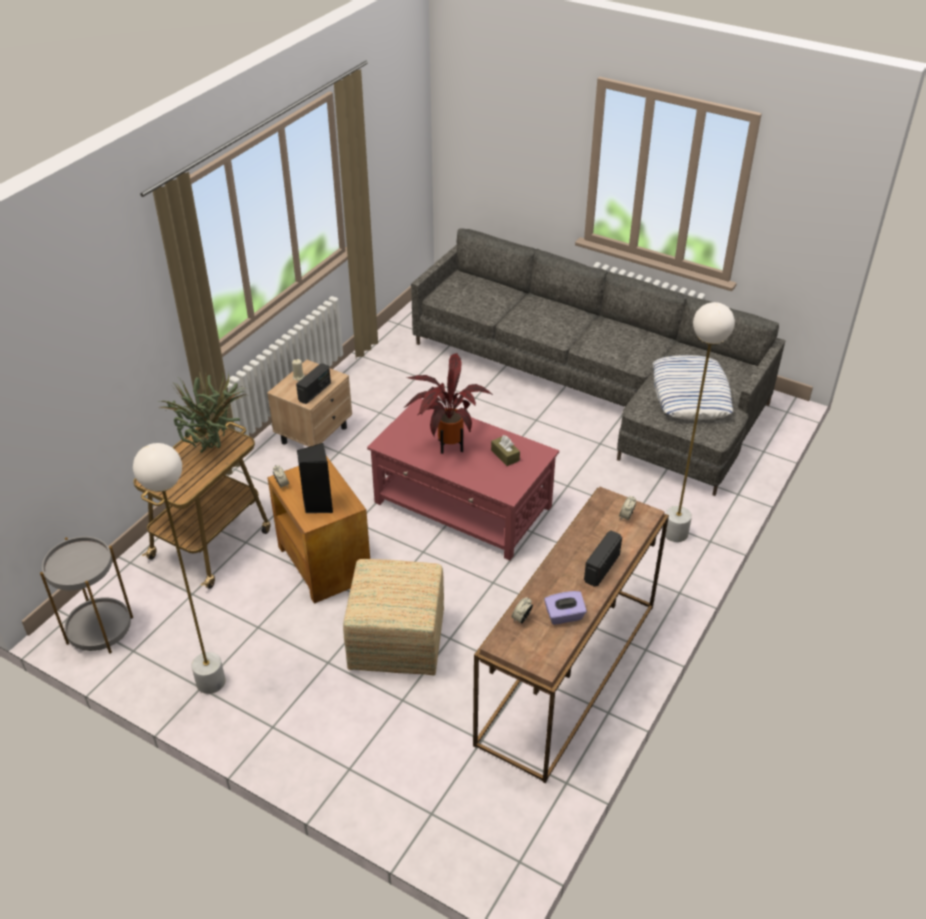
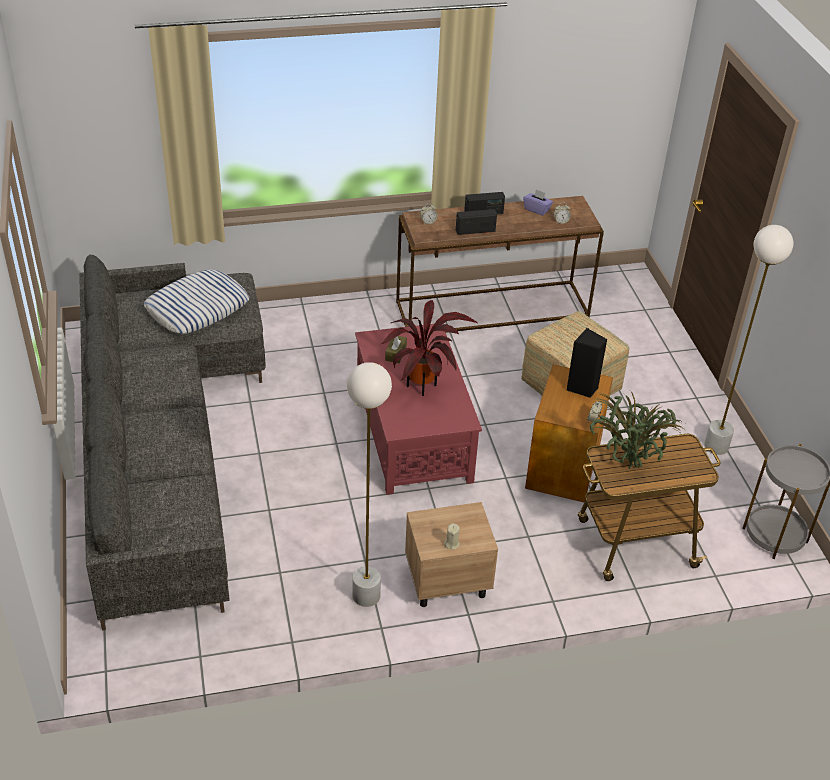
camera: 135 degrees left, 0 degrees up
(315, 392) = (457, 516): radio -> radio (475, 230)
(675, 533) = (313, 321): white floor lamp -> white floor lamp (366, 595)

